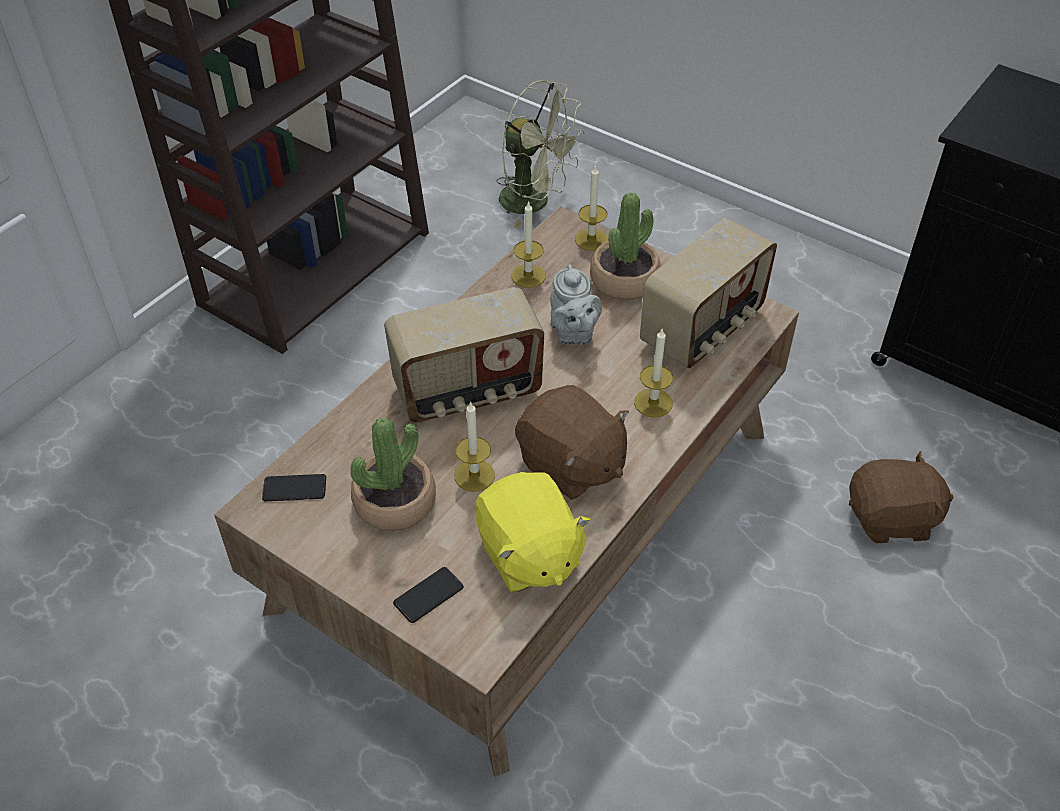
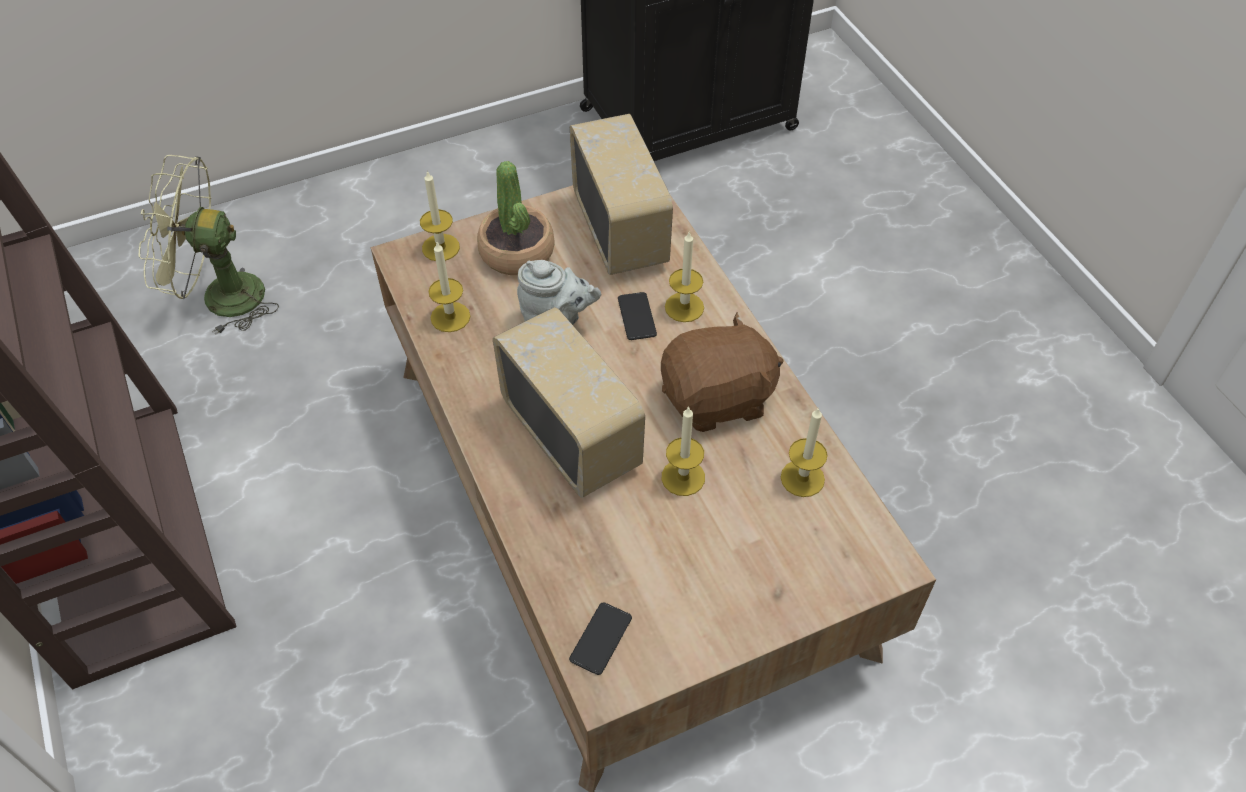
camera: 60 degrees left, 5 degrees up
(394, 502) = (675, 556): potted plant -> none
(428, 595) = (805, 576): phone -> phone (637, 317)
(468, 392) = (572, 435): radio -> radio turned 45 degrees counterclockwise
(528, 555) = (802, 478): yellow plush toy -> candle
(535, 202) = (219, 297): green fan -> green fan turned 150 degrees counterclockwise
(891, 519) = (790, 262): brown plush toy -> none

